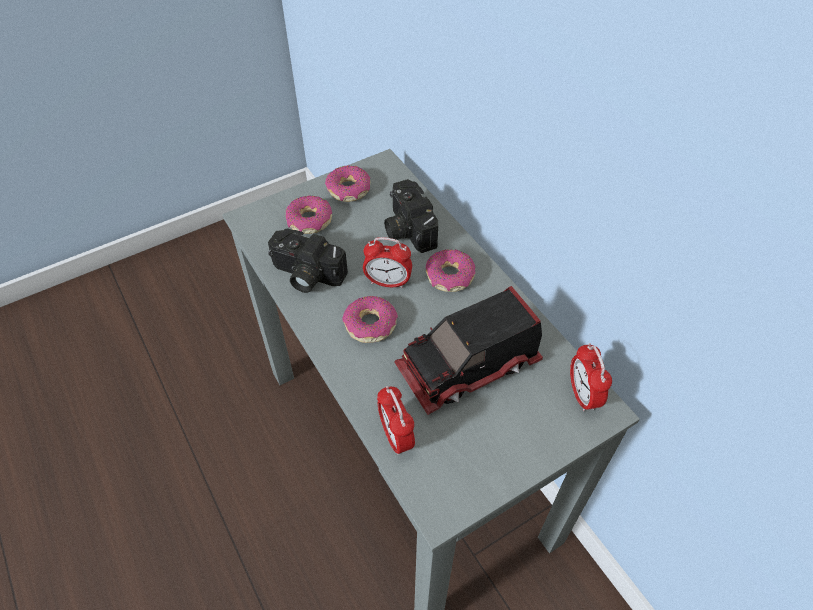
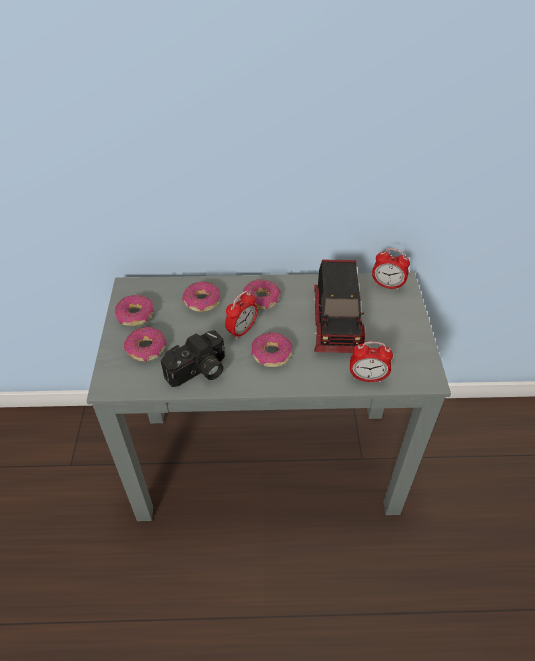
camera: 60 degrees left, 5 degrees down
(406, 229) = (202, 301): camera -> donut

